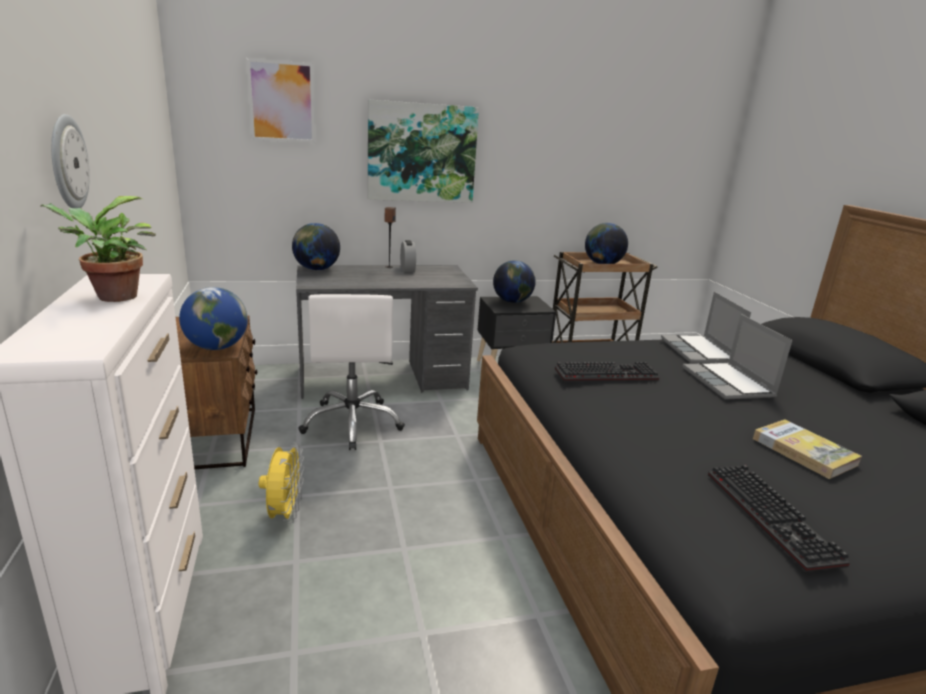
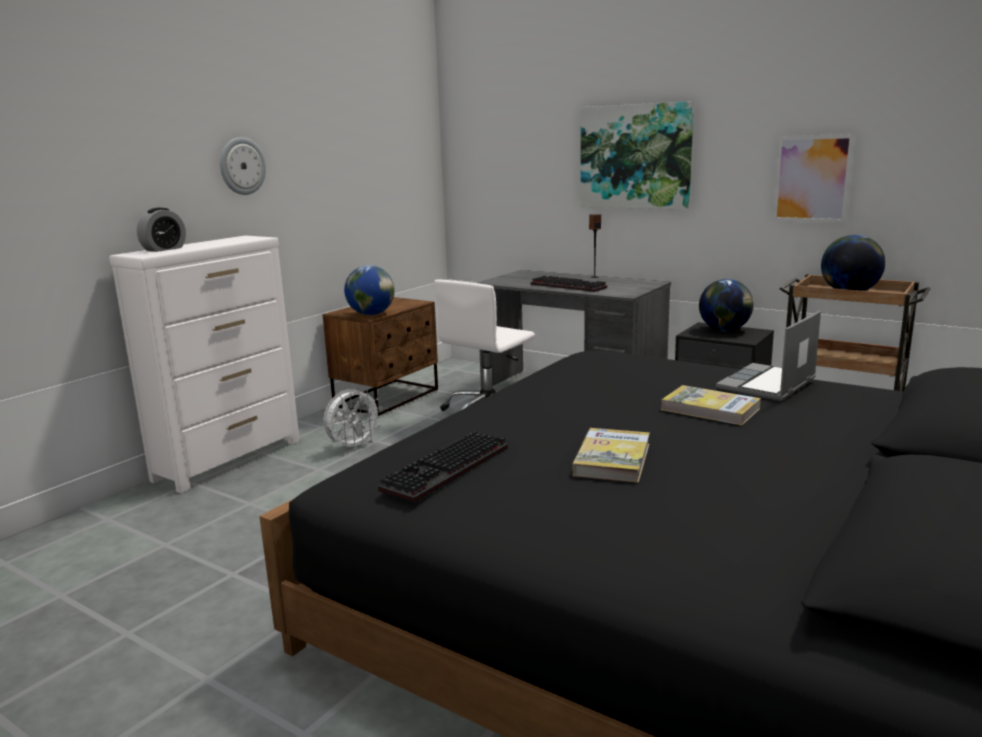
camera: 50 degrees right, 5 degrees down
(112, 297) = (218, 243): potted plant -> none
(282, 101) = (514, 118): picture -> picture (812, 179)
(285, 514) = (353, 447): yellow fan -> white fan
(316, 269) = (525, 273): globe -> none
(407, 269) = (606, 280): alarm clock -> alarm clock (164, 249)
(607, 374) = (595, 376): keyboard -> keyboard (570, 286)
(729, 383) = (710, 409): laptop -> book

